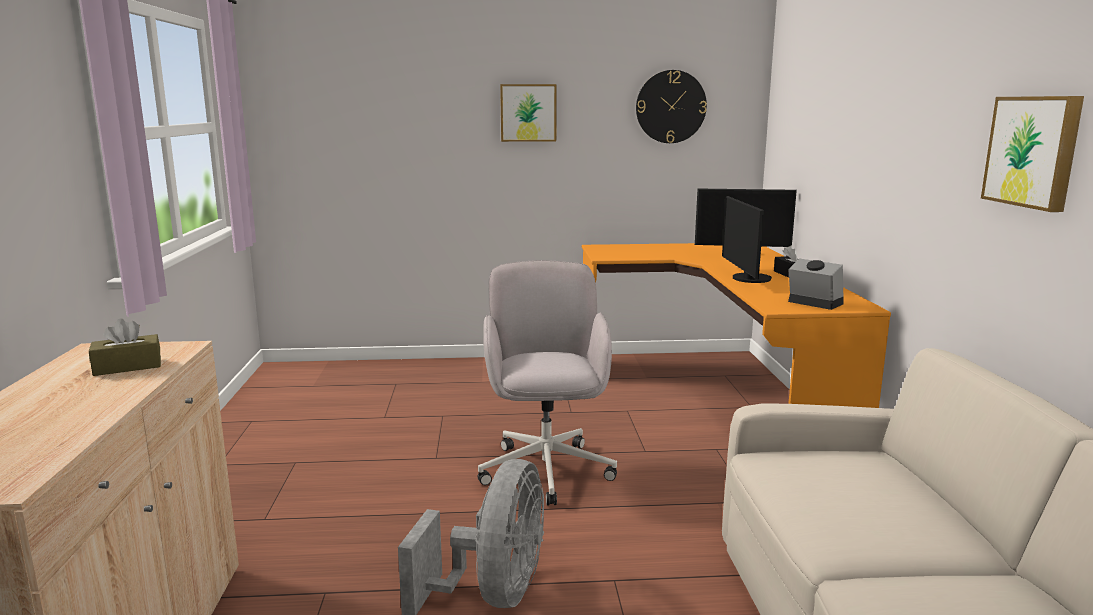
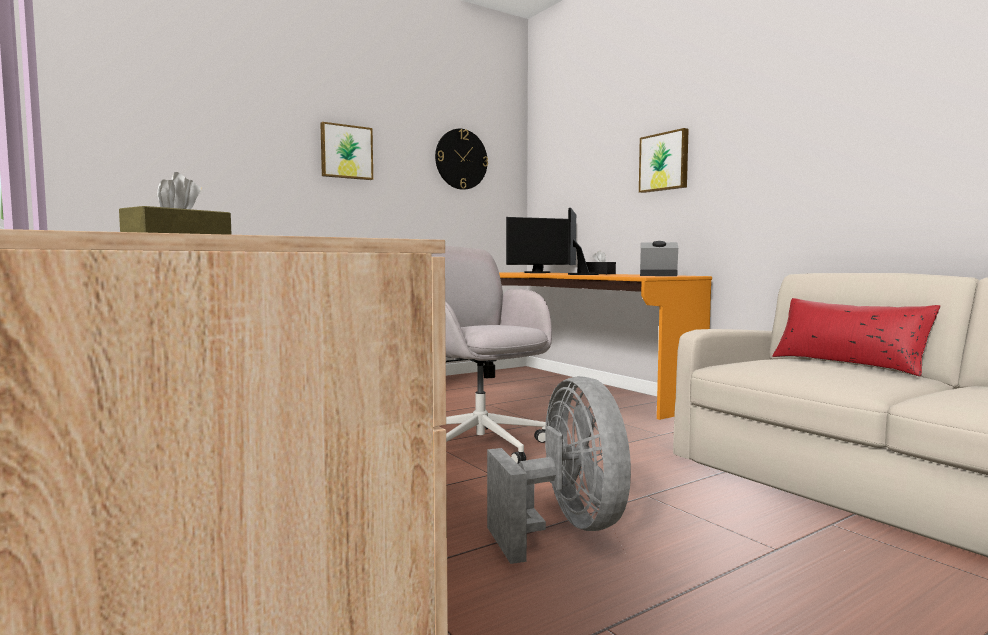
camera: 30 degrees left, 10 degrees down
(747, 278) = (579, 274): monitor -> monitor turned 45 degrees clockwise
(927, 493) = (847, 364): none -> red pillow
(1034, 151) = (844, 125): picture -> picture (664, 162)

